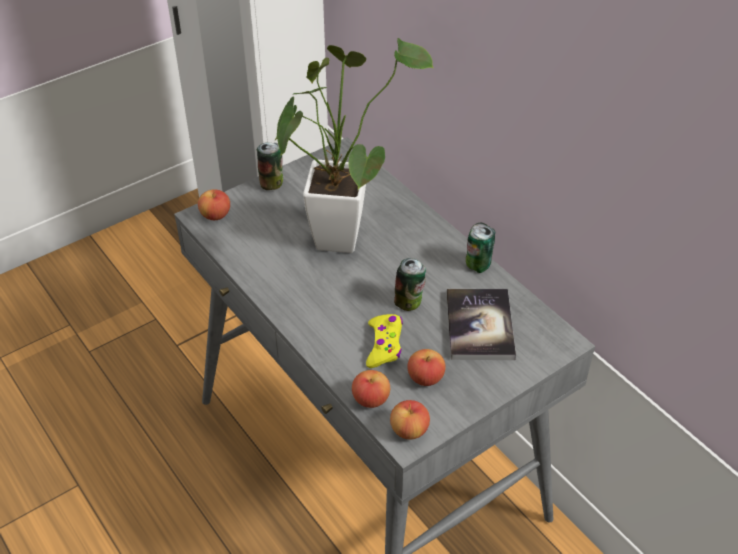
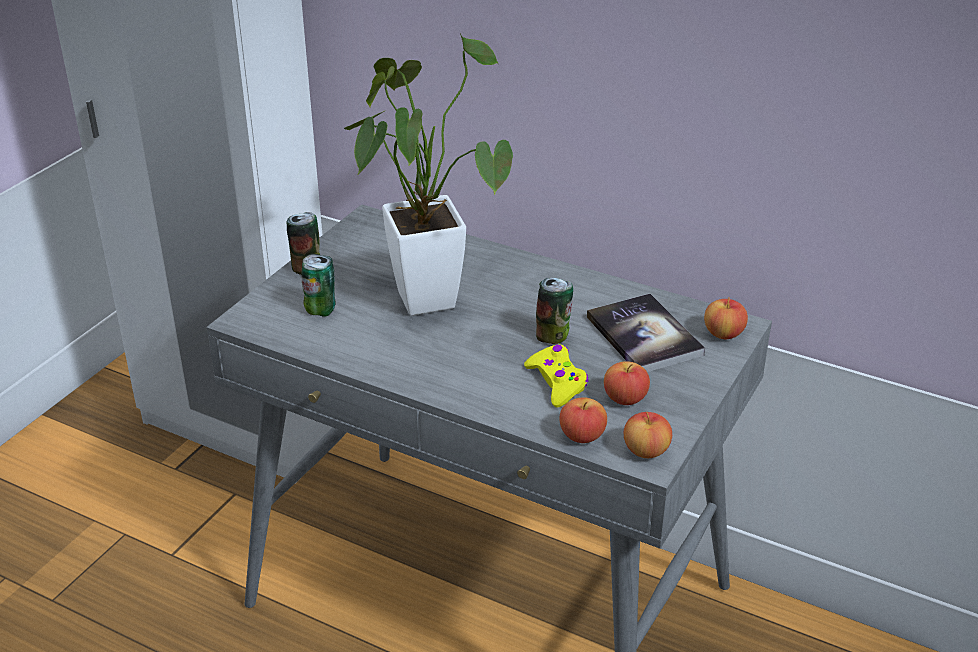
camera: 25 degrees left, 10 degrees down
(215, 215) = (261, 315): apple -> apple (723, 334)
(477, 265) = (599, 284): can -> can (320, 310)

